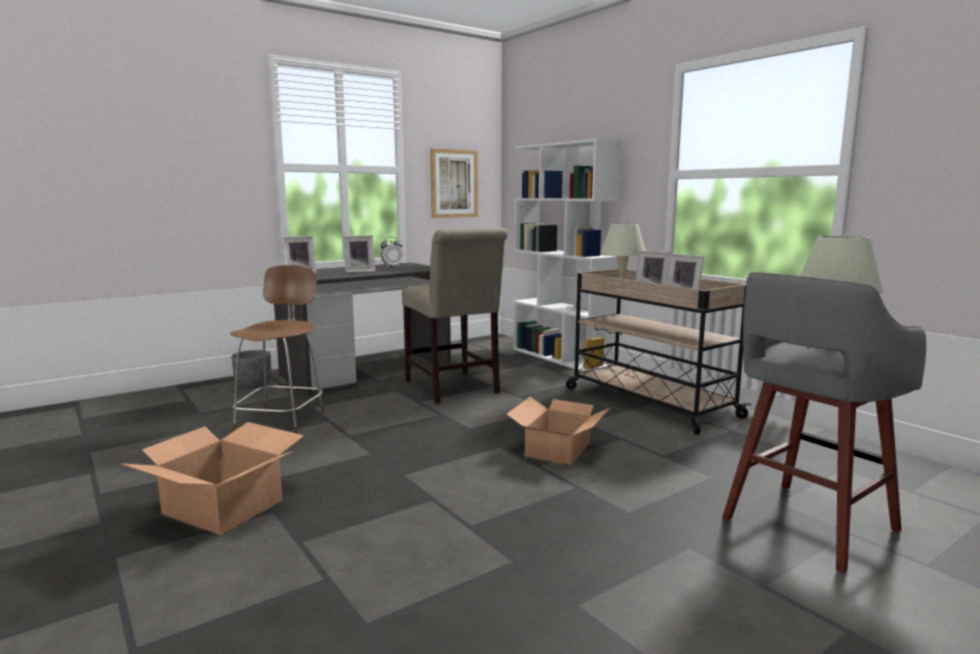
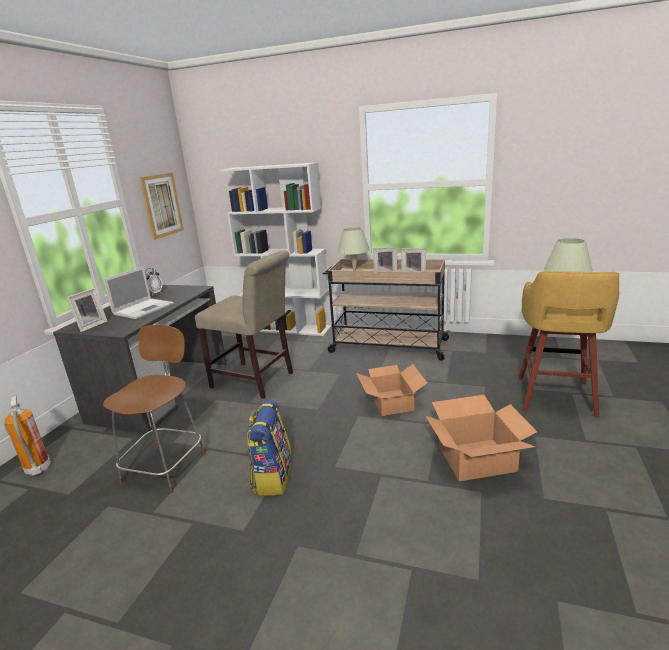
camera: 35 degrees left, 10 degrees up
(209, 391) = (38, 470): none -> fire extinguisher
(224, 506) = (253, 564): cardboard box -> cardboard box (476, 458)
(253, 385) = (75, 444): grey planter -> none
(282, 420) = (166, 466): brown chair -> brown chair turned 45 degrees clockwise
(340, 459) = (272, 477): none -> backpack
(359, 271) = (144, 308): picture frame -> laptop
(806, 526) = (555, 397): grey stool -> yellow stool

